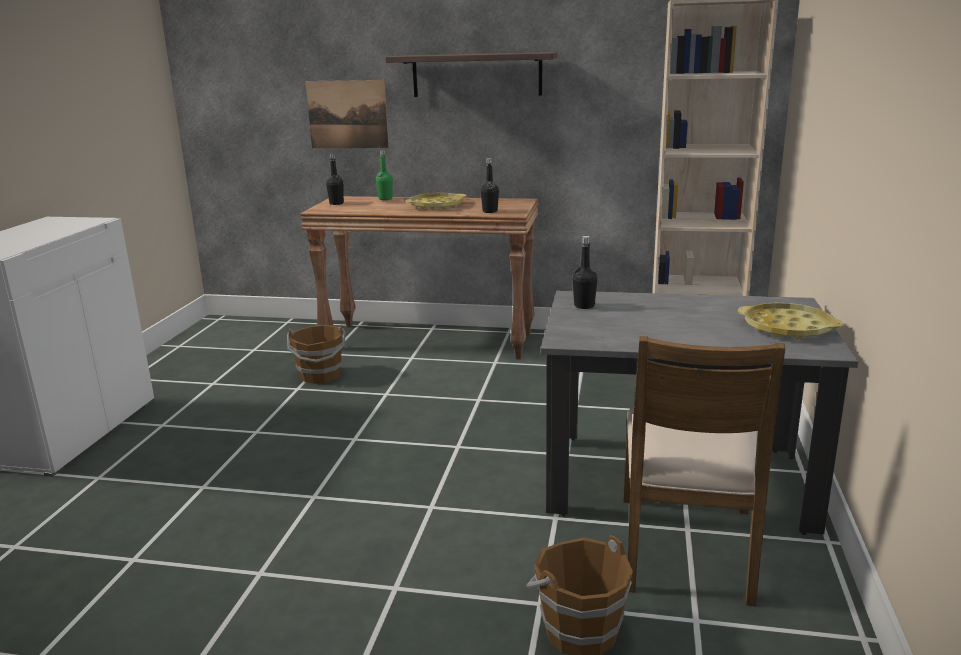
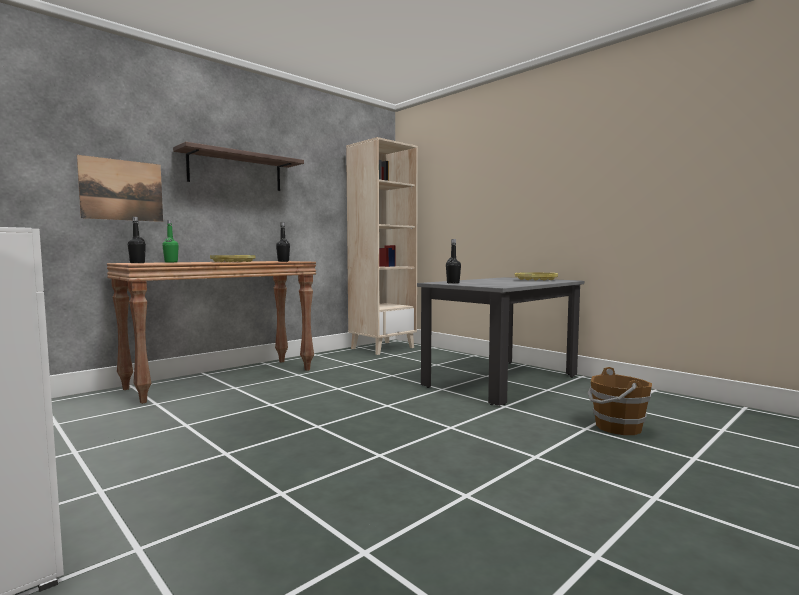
camera: 55 degrees left, 15 degrees down
(320, 376) = (186, 414): brown bucket -> none
(686, 548) = (563, 393): brown chair -> none

